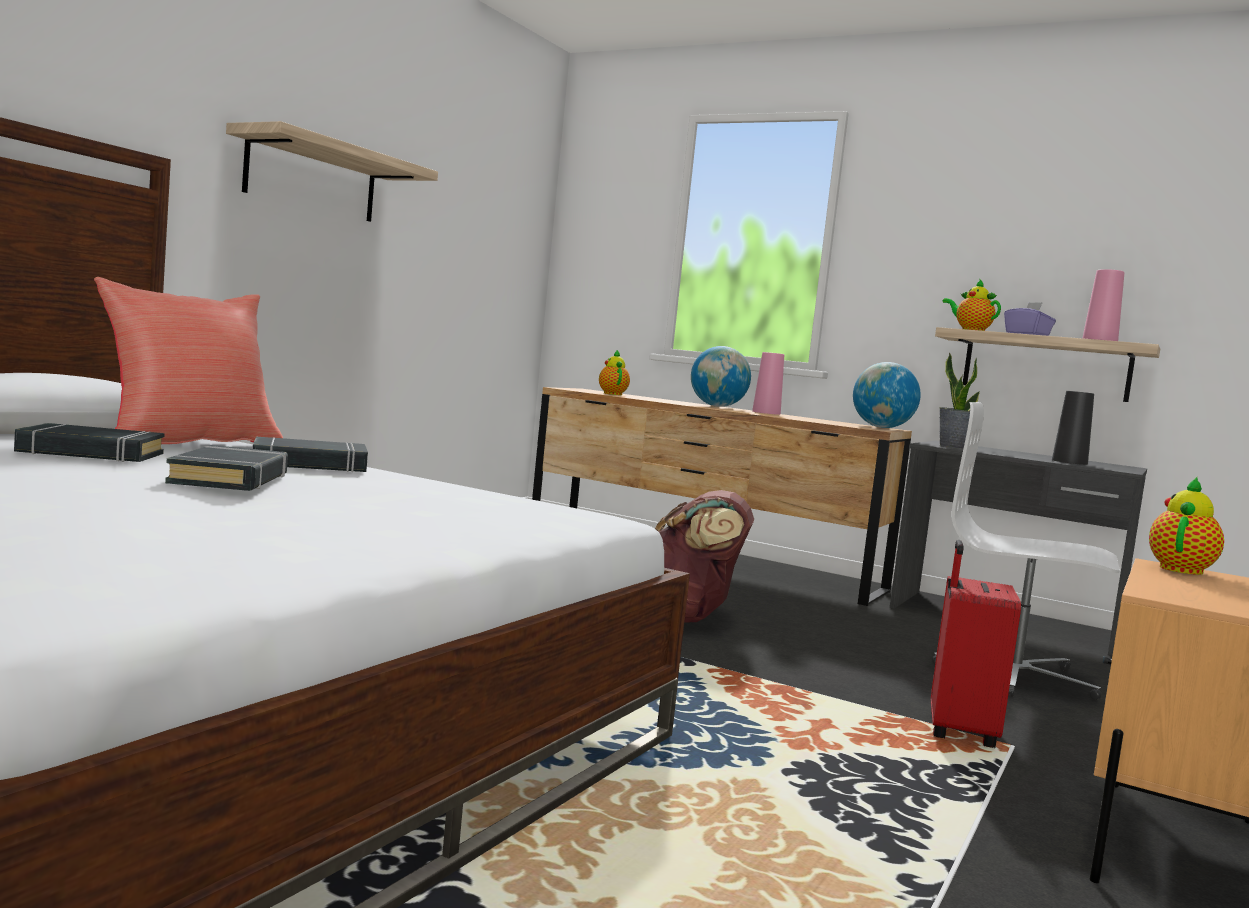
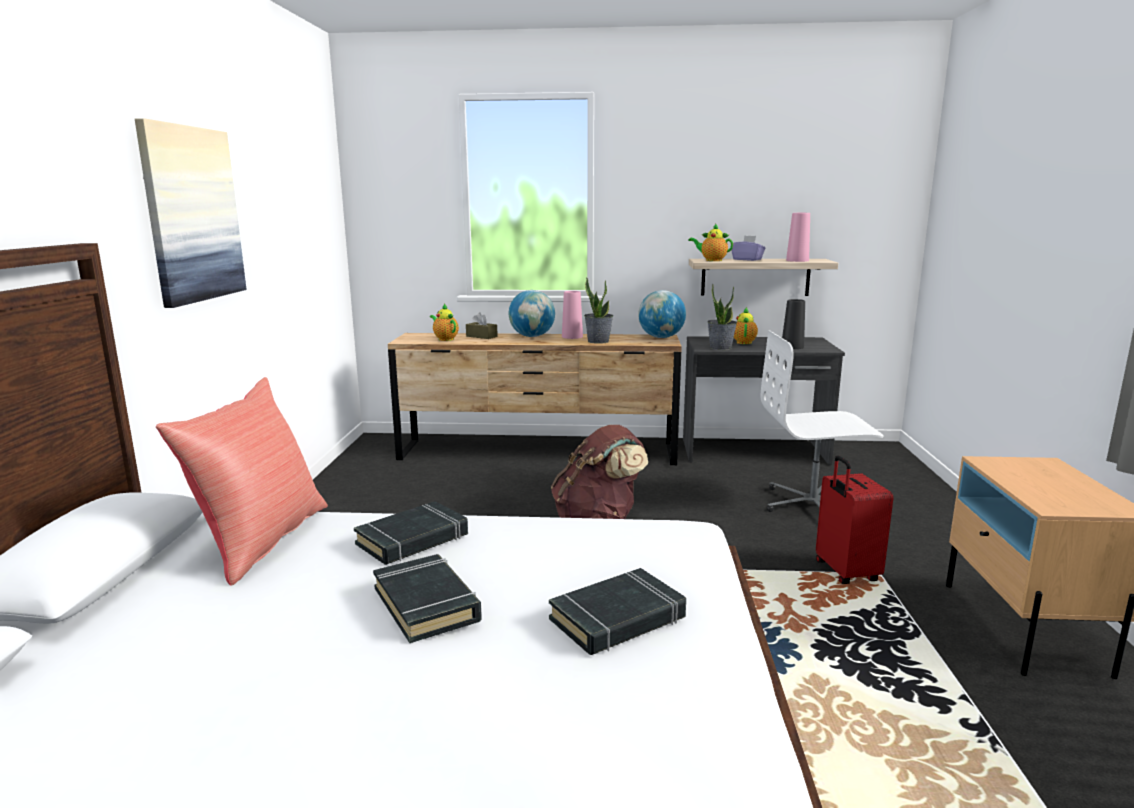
camera: 25 degrees left, 10 degrees up
(91, 453) = (240, 608): black book -> black book (618, 619)
(312, 178) = (192, 214): shelf -> picture
(658, 399) = (481, 336): none -> brown tissue box
(788, 417) = (598, 341): none -> potted plant
(1181, 569) = (998, 462): teapot -> teapot (744, 342)

